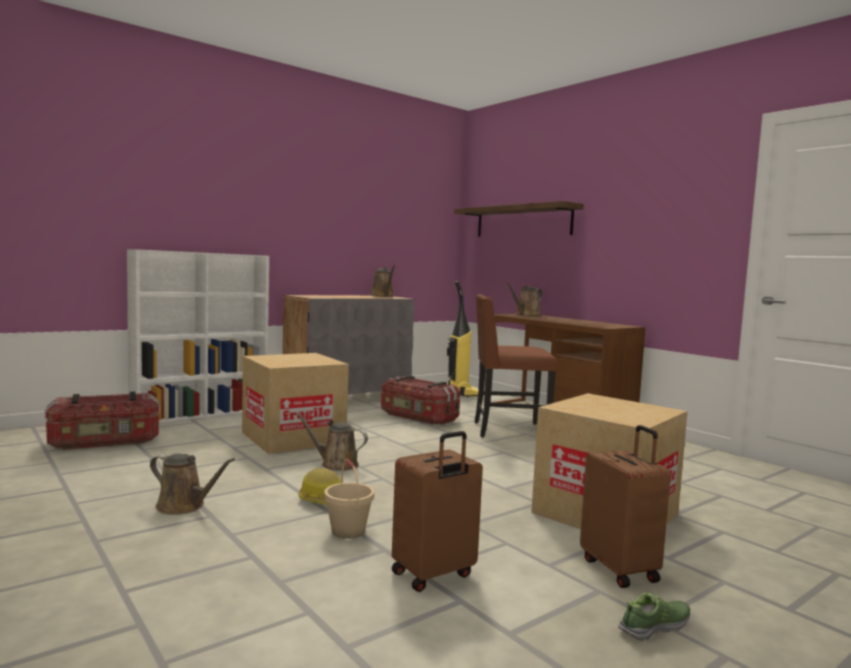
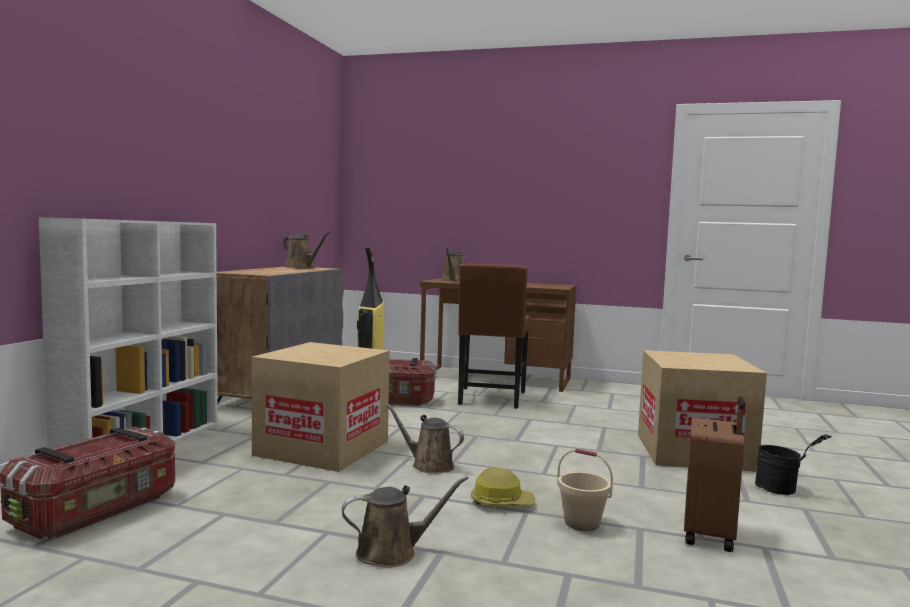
camera: 35 degrees left, 0 degrees up
(336, 464) = (429, 465): brown watering can -> brown watering can turned 45 degrees clockwise
(508, 431) = (491, 398): brown chair -> brown chair turned 45 degrees counterclockwise
(522, 221) = (427, 183): shelf -> none
(621, 569) = (783, 490): brown suitcase -> black bucket
(655, 627) = (871, 521): shoe -> none

